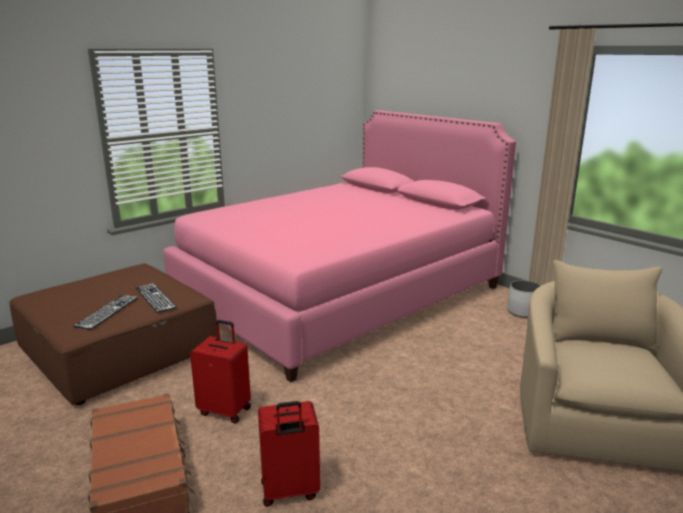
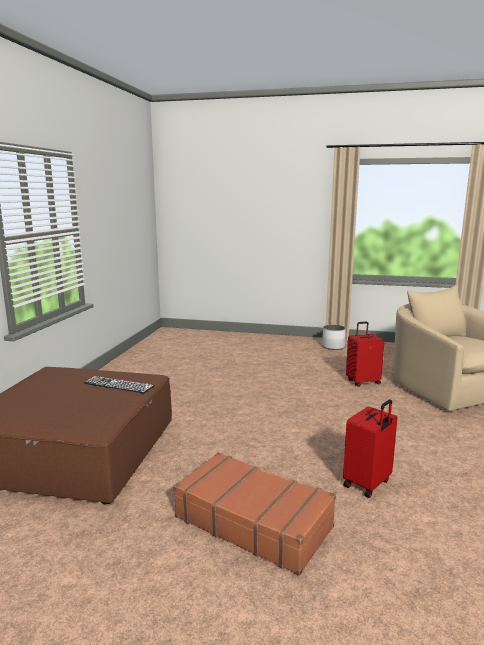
camera: 35 degrees left, 5 degrees down
(107, 311) = (94, 404): keyboard -> none
(225, 410) = (245, 458): red suitcase -> red suitcase (362, 382)
(339, 294) = (203, 364): pink bed -> none

